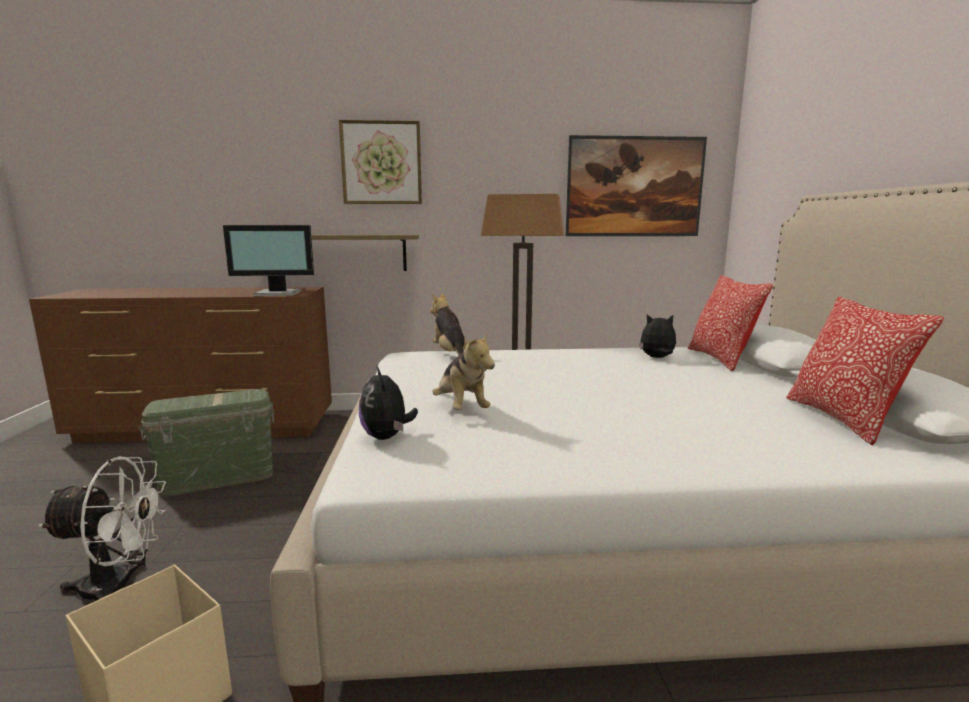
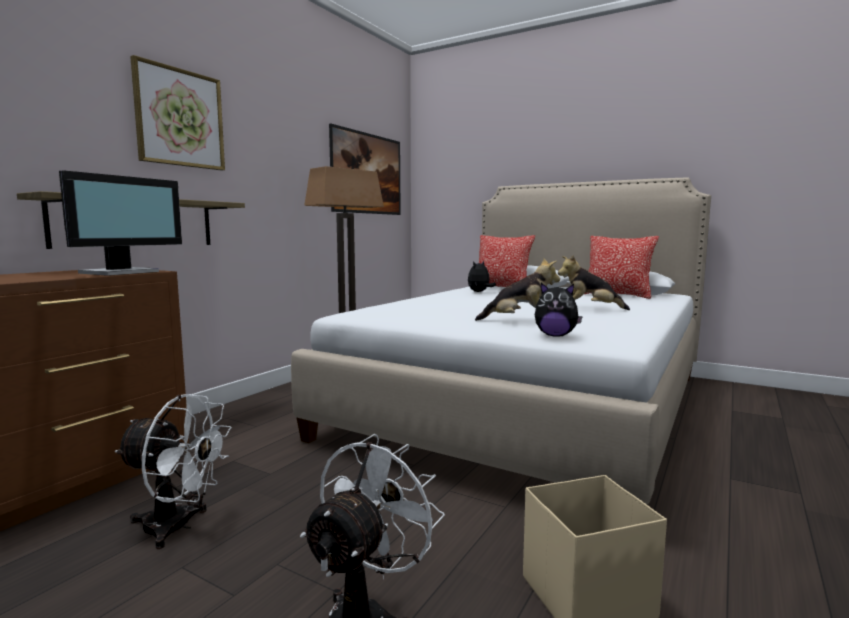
camera: 55 degrees left, 5 degrees down
(218, 477) = (178, 527): green storage box -> white fan
(451, 355) = (387, 307): plush toy -> plush toy (590, 309)

